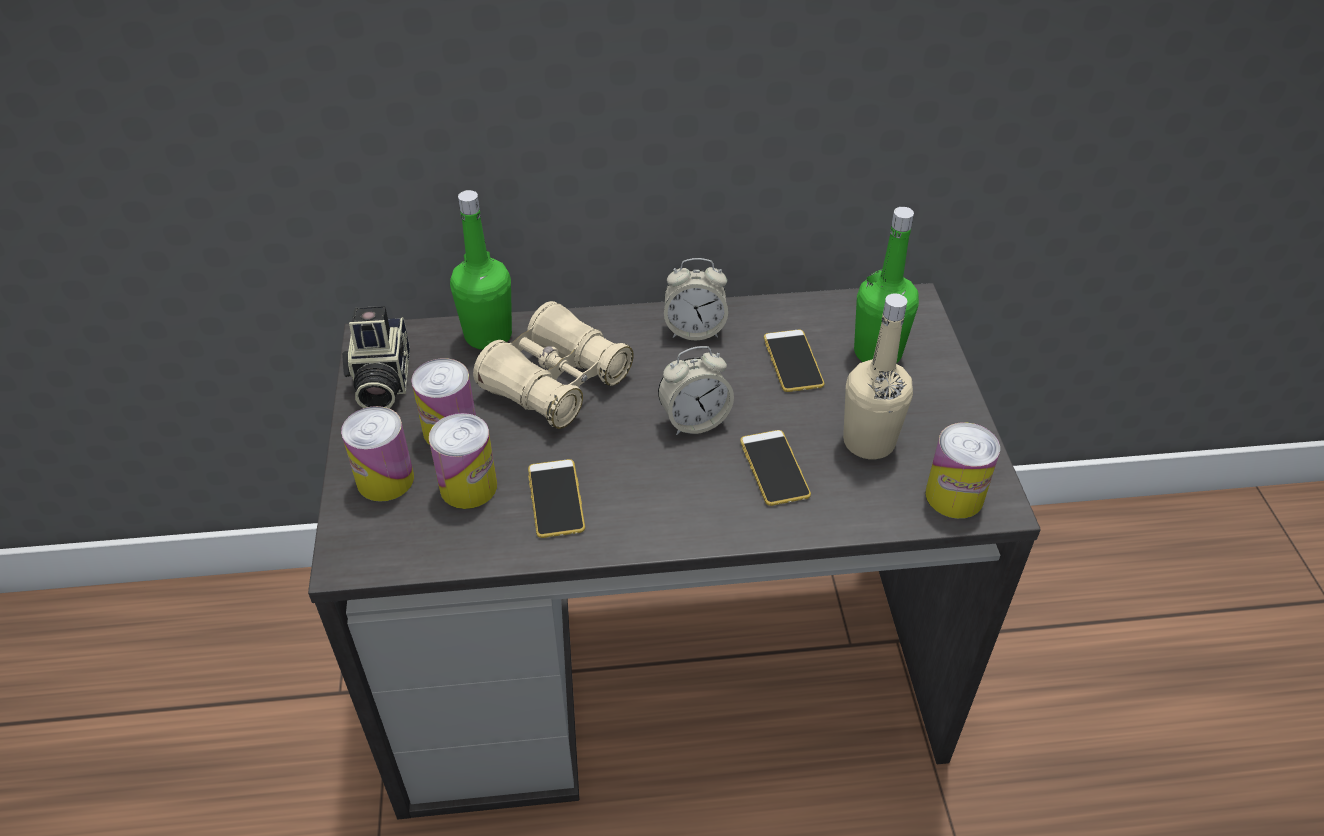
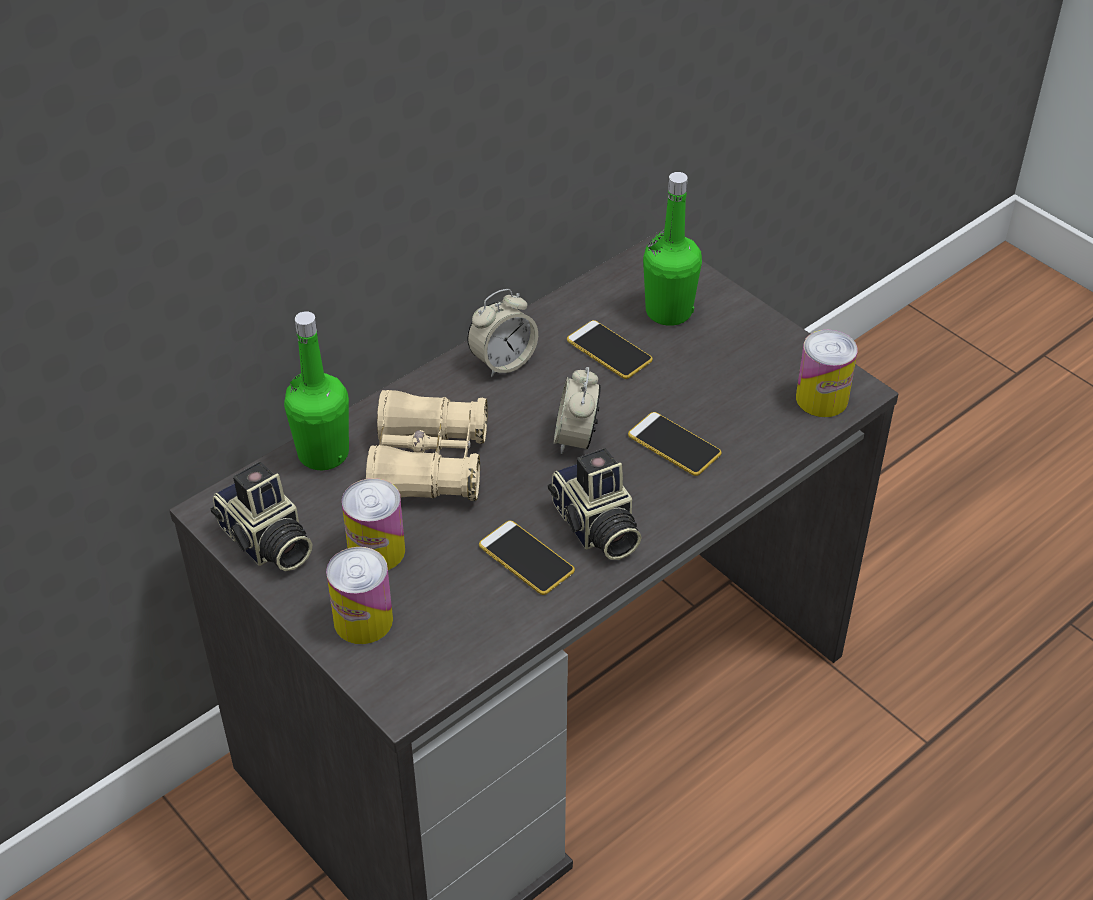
camera: 35 degrees left, 0 degrees up
(468, 486) = (442, 588): can -> none
(636, 504) = (595, 528): none -> camera
(694, 420) = (576, 438): alarm clock -> alarm clock turned 150 degrees clockwise
(869, 442) = (725, 388): beige bottle -> none

